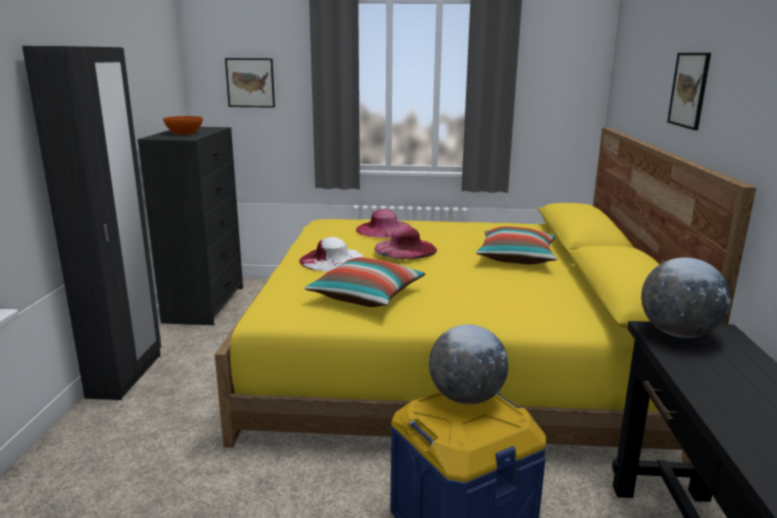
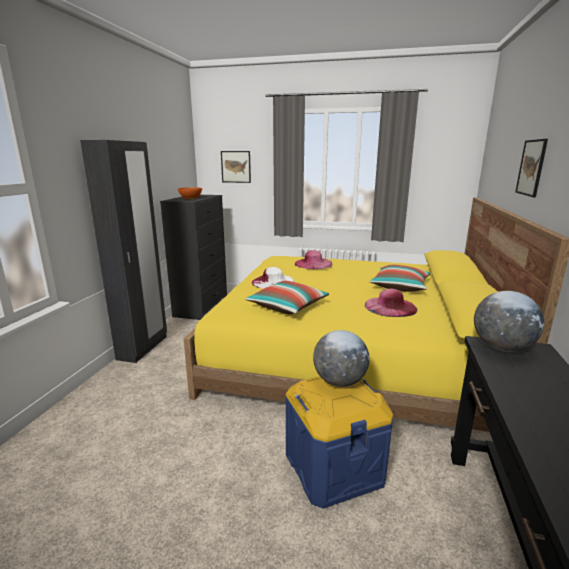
camera: 10 degrees right, 0 degrees up
(405, 249) = (323, 277): pink hat -> pink hat (390, 307)

